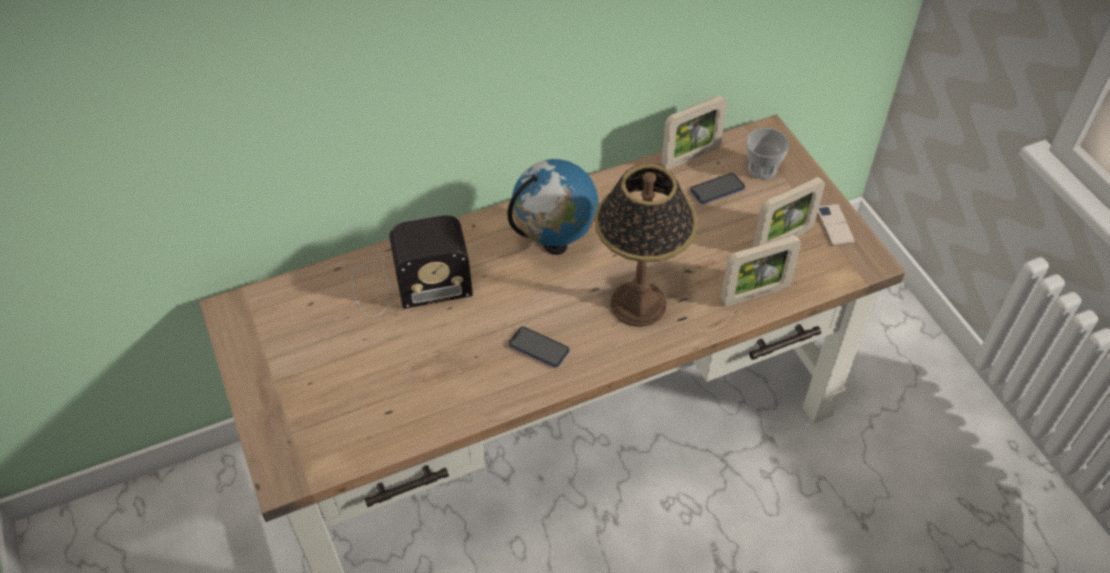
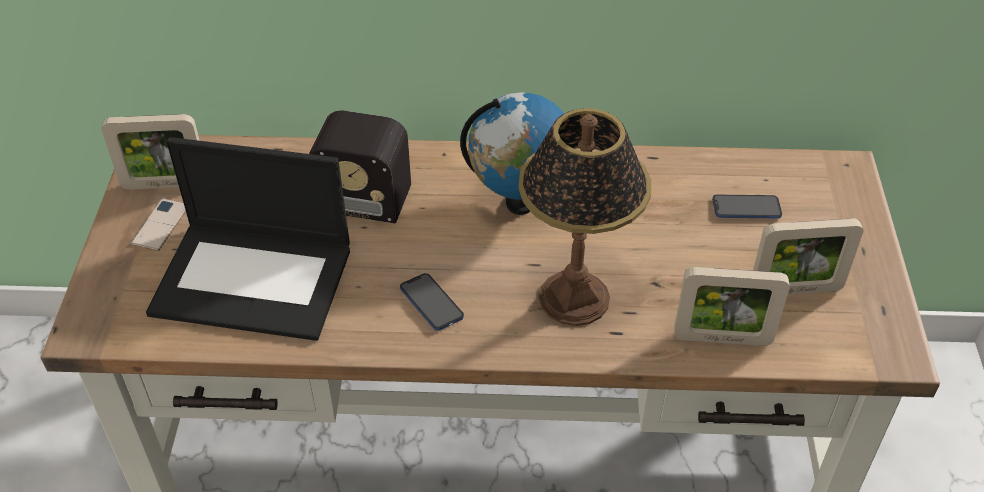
camera: 25 degrees right, 5 degrees down
(392, 382) = (255, 279): none -> laptop
(690, 157) = (735, 163): picture frame -> picture frame (165, 184)
(762, 169) = (816, 204): cup -> none
(834, 225) = (873, 296): phone -> phone (160, 225)

